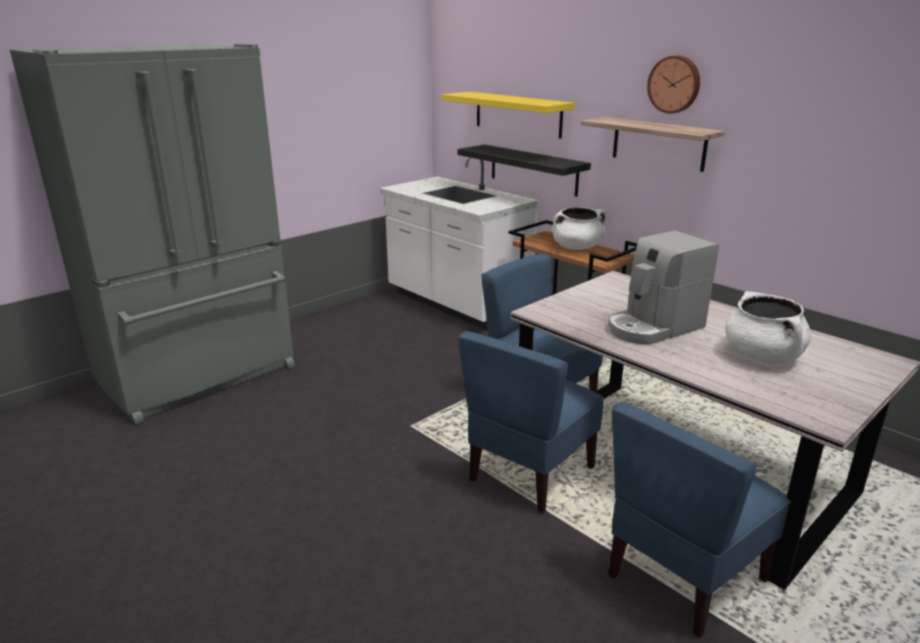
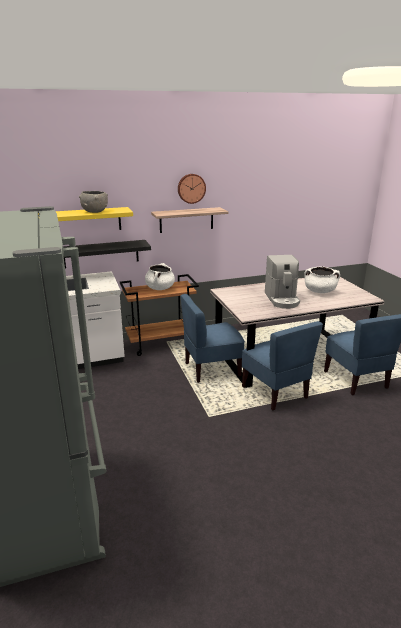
camera: 65 degrees left, 0 degrees up
(516, 99) = (95, 211): none -> grey bowl

